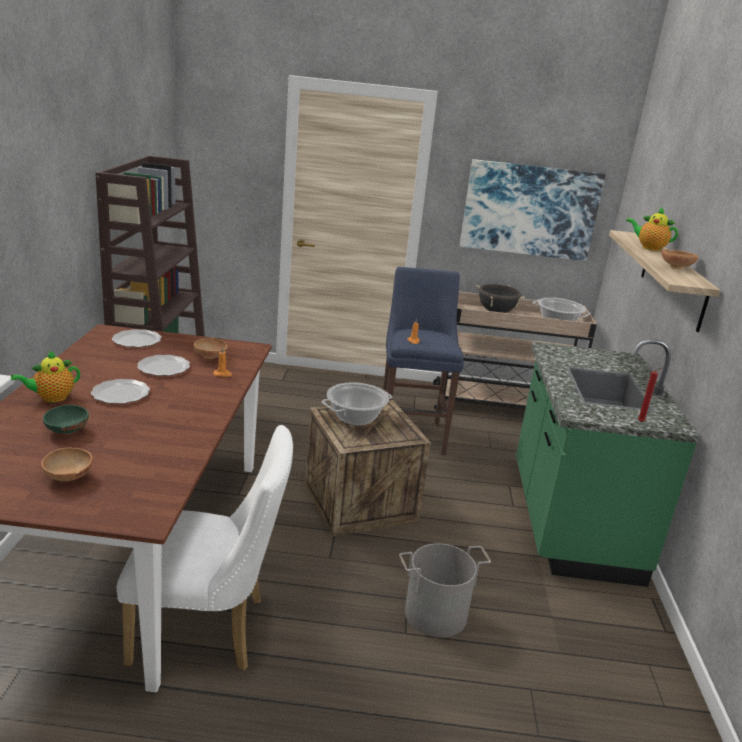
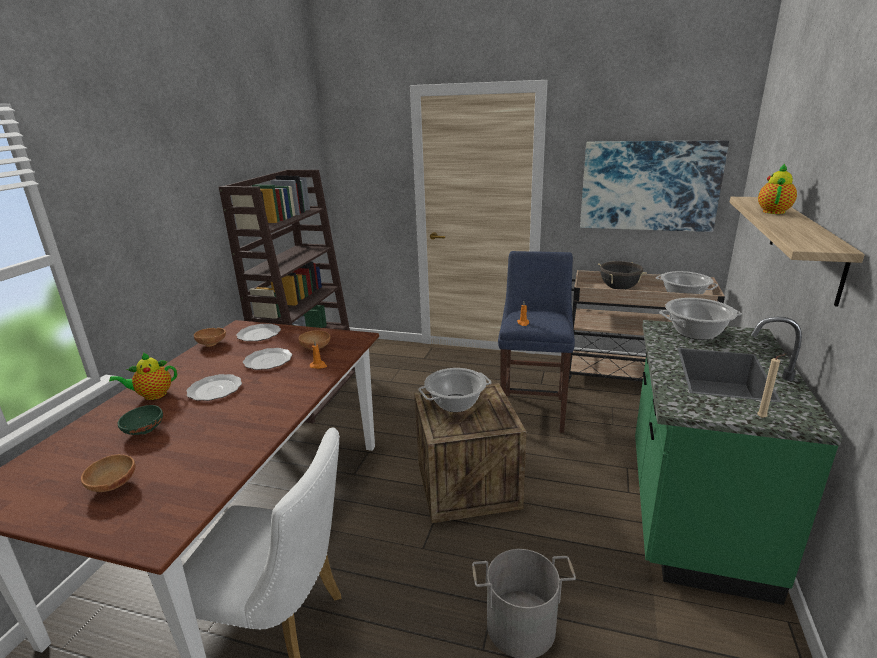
camera: 15 degrees right, 0 degrees up
(580, 354) = (696, 333): none -> cooking pot
(642, 422) = (763, 418): red candle -> beige candle
(648, 248) = (773, 211): teapot -> teapot turned 75 degrees clockwise
(676, 267) = (806, 230): brown bowl -> brown bowl (212, 344)

